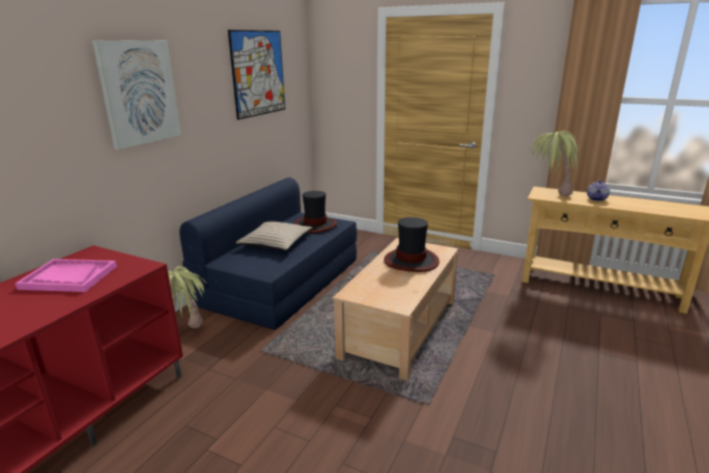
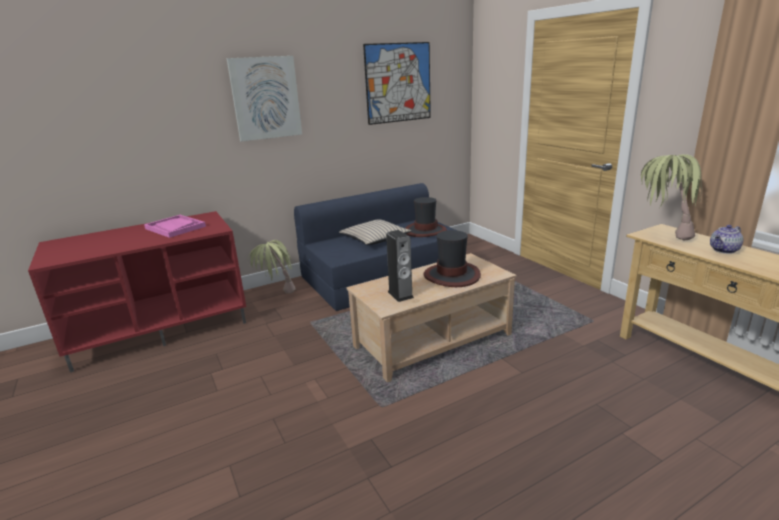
camera: 35 degrees right, 0 degrees up
(394, 290) = (400, 294): none -> speaker

